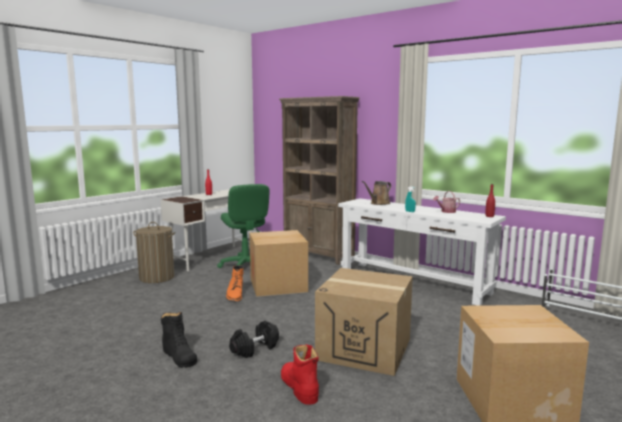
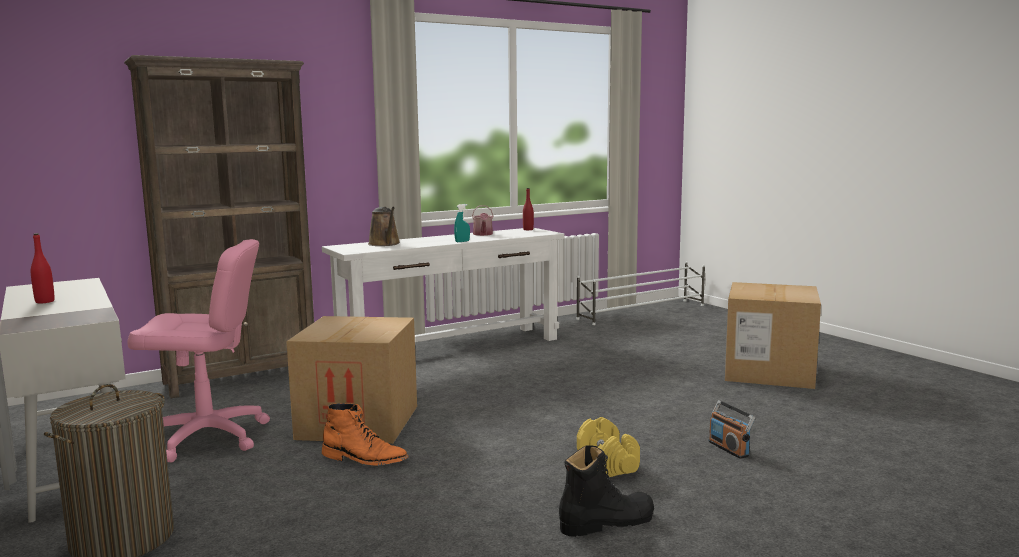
camera: 70 degrees left, 0 degrees up
(245, 266) = (207, 437): green office chair -> pink office chair
(255, 349) = (608, 463): black dumbbell -> yellow dumbbell
(299, 387) = (729, 449): red boot -> radio
(364, 349) = (640, 404): cardboard box -> none

